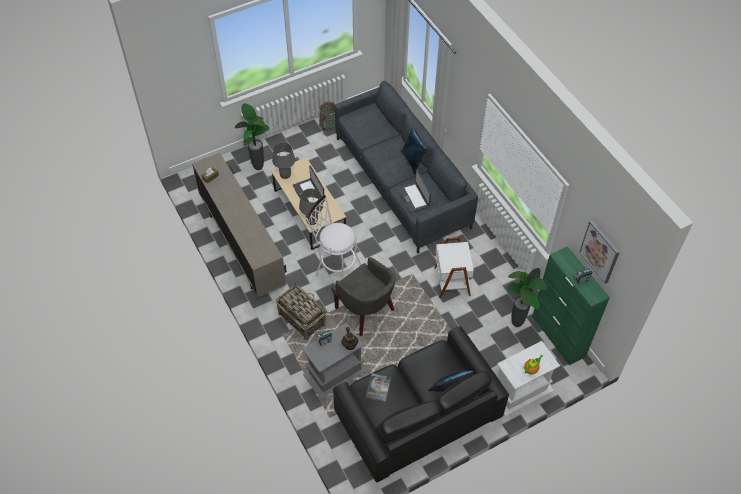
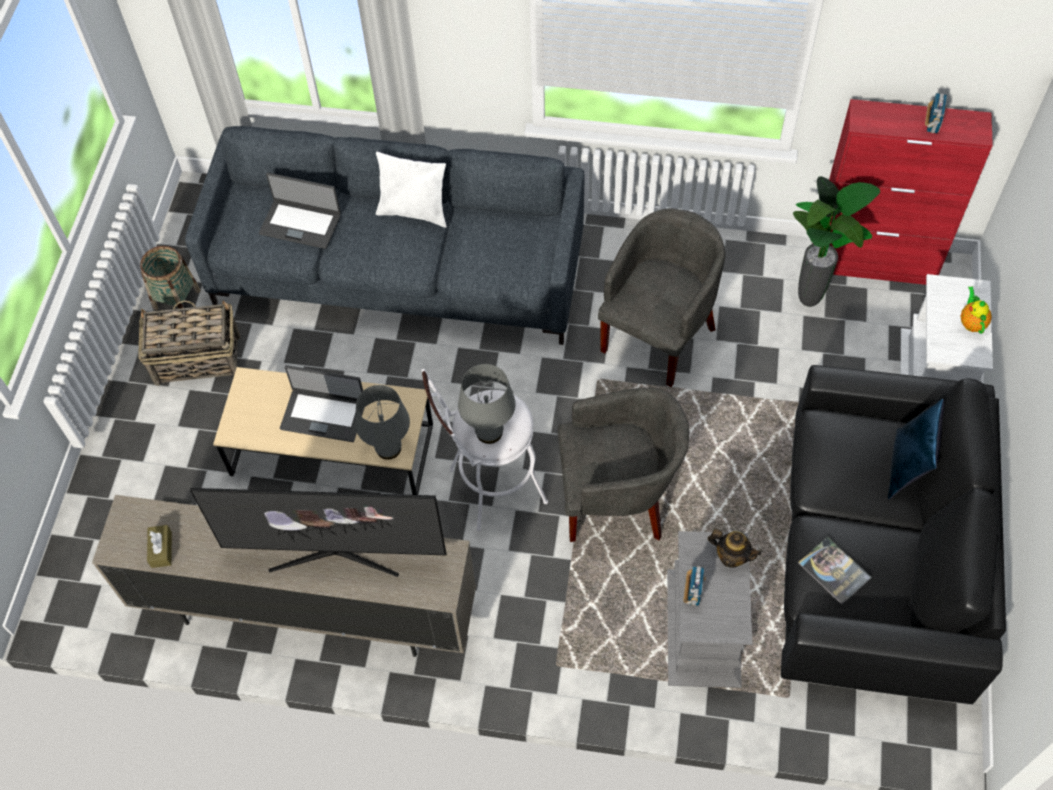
camera: 50 degrees left, 5 degrees up
(246, 223) = (335, 554): none -> television
(258, 167) = (149, 467): potted plant -> none
(285, 174) = (244, 425): grey table lamp -> grey table lamp (490, 431)
(301, 319) = (550, 611): basket -> basket (196, 359)
(413, 161) = (414, 211): blue pillow -> white pillow
(413, 197) = (492, 260): laptop -> laptop (301, 223)
(451, 281) = (658, 335): white side table -> grey armchair
(558, 336) = (873, 263): green cabinet -> red cabinet
(600, 251) = (945, 49): picture -> none

